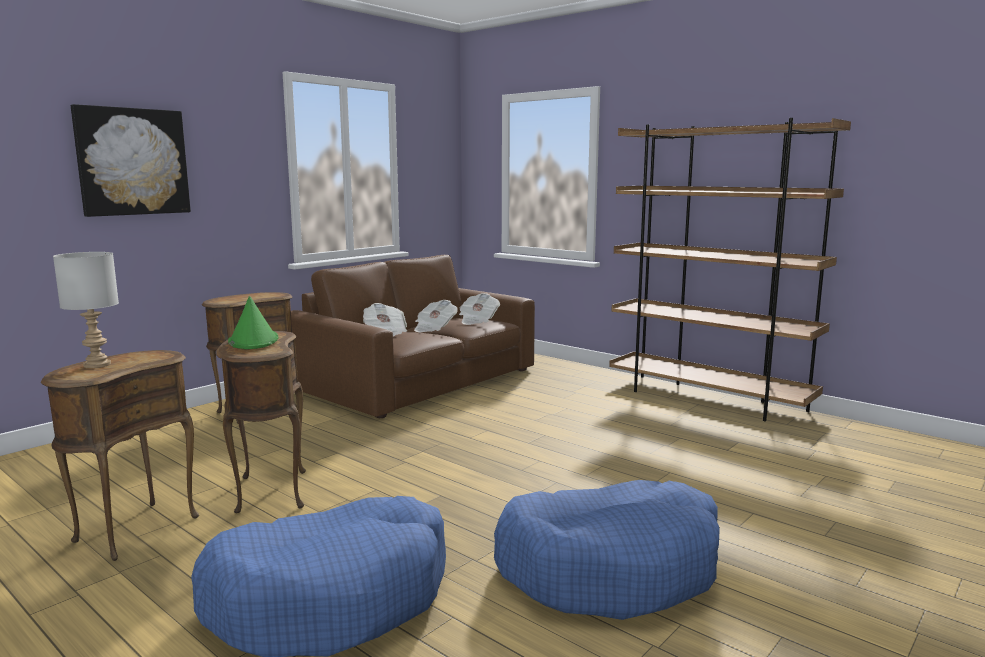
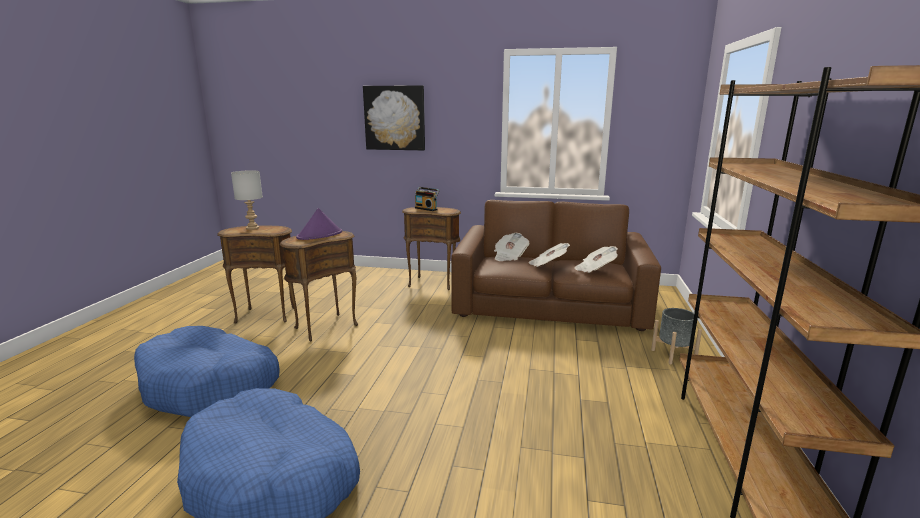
camera: 60 degrees right, 5 degrees up
(236, 298) = (426, 209): none -> radio
(253, 341) = (320, 235): green hat -> purple hat
(574, 375) = (673, 355): none -> grey planter

